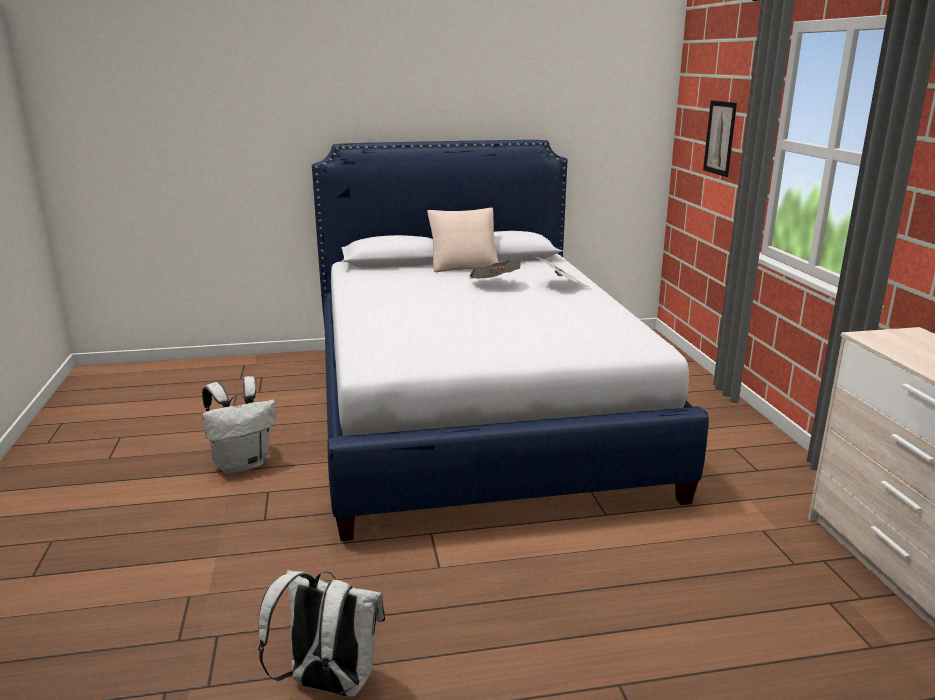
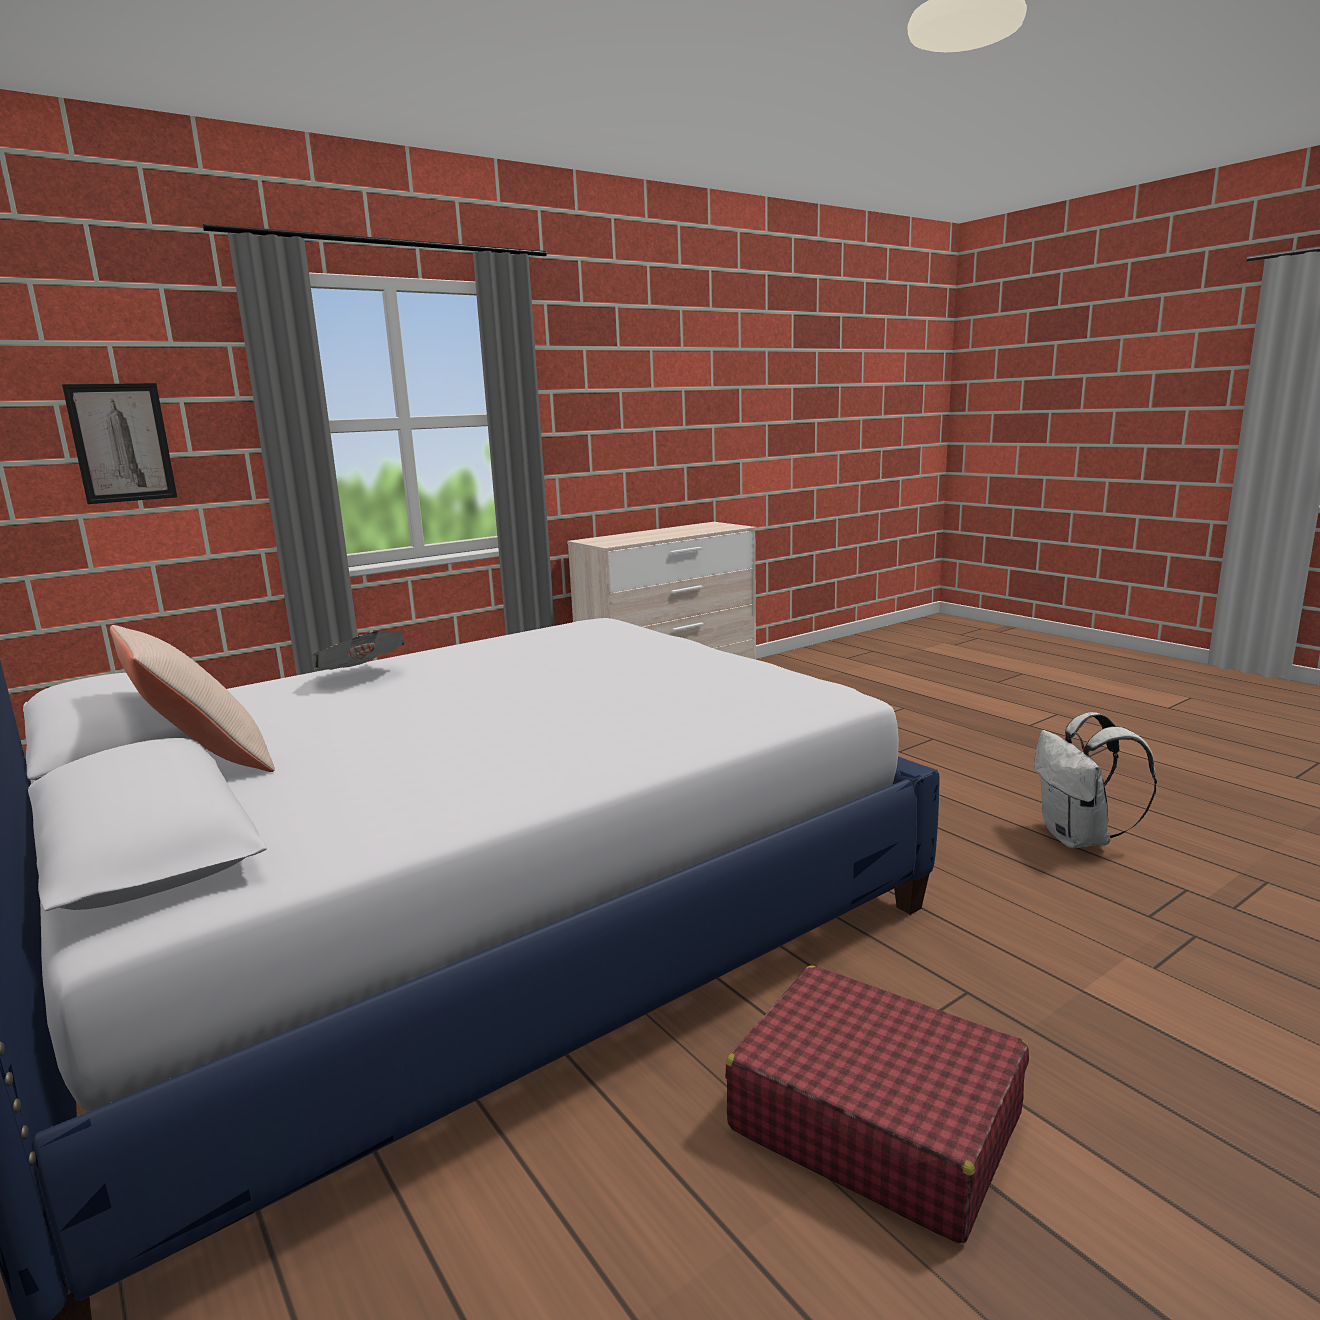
camera: 115 degrees left, 5 degrees down
(242, 464) = (873, 1120): white backpack -> red suitcase
(494, 284) = (366, 711): newspaper -> none

